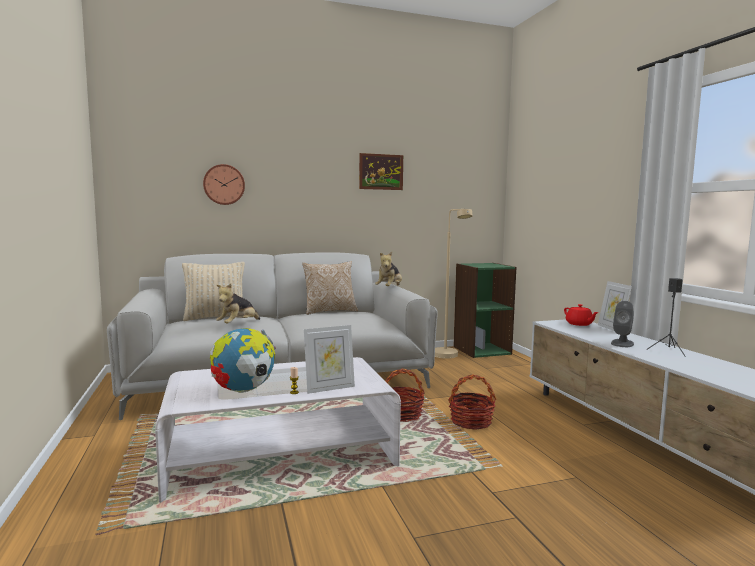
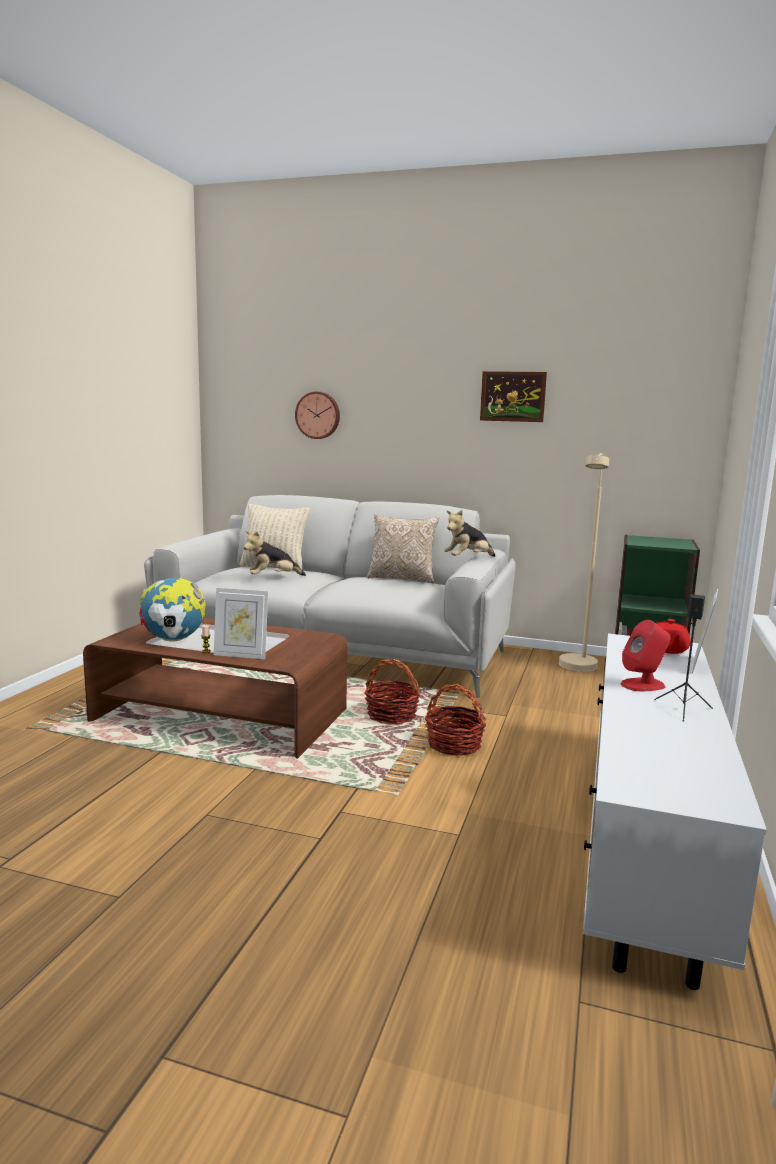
camera: 35 degrees right, 5 degrees up
(280, 454) = (221, 715): white coffee table -> brown coffee table
(622, 343) = (643, 685): grey speaker -> red speaker

